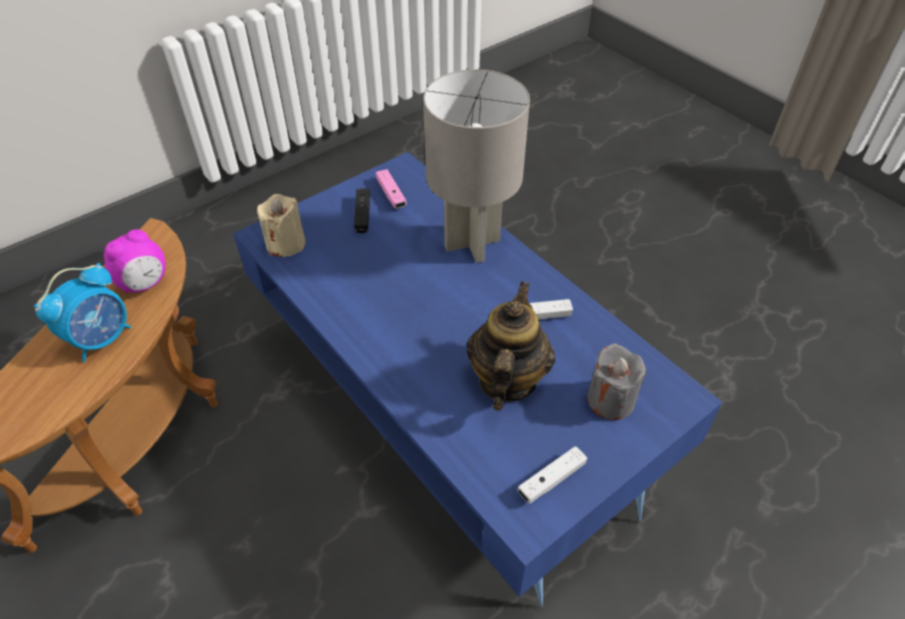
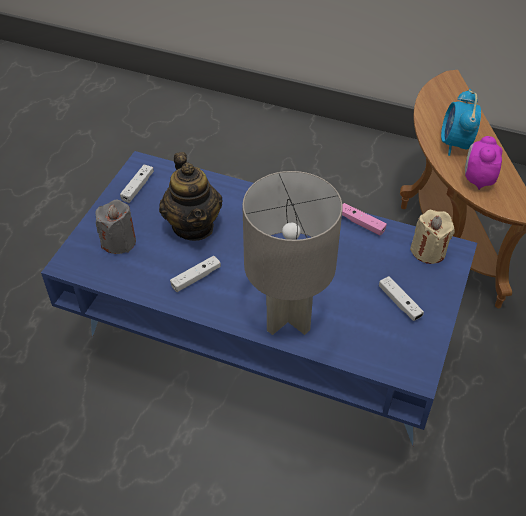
camera: 150 degrees right, 0 degrees up
(362, 215) = (399, 303): black game controller -> white game controller
(391, 194) = (397, 335): pink game controller -> pink game controller (361, 223)

